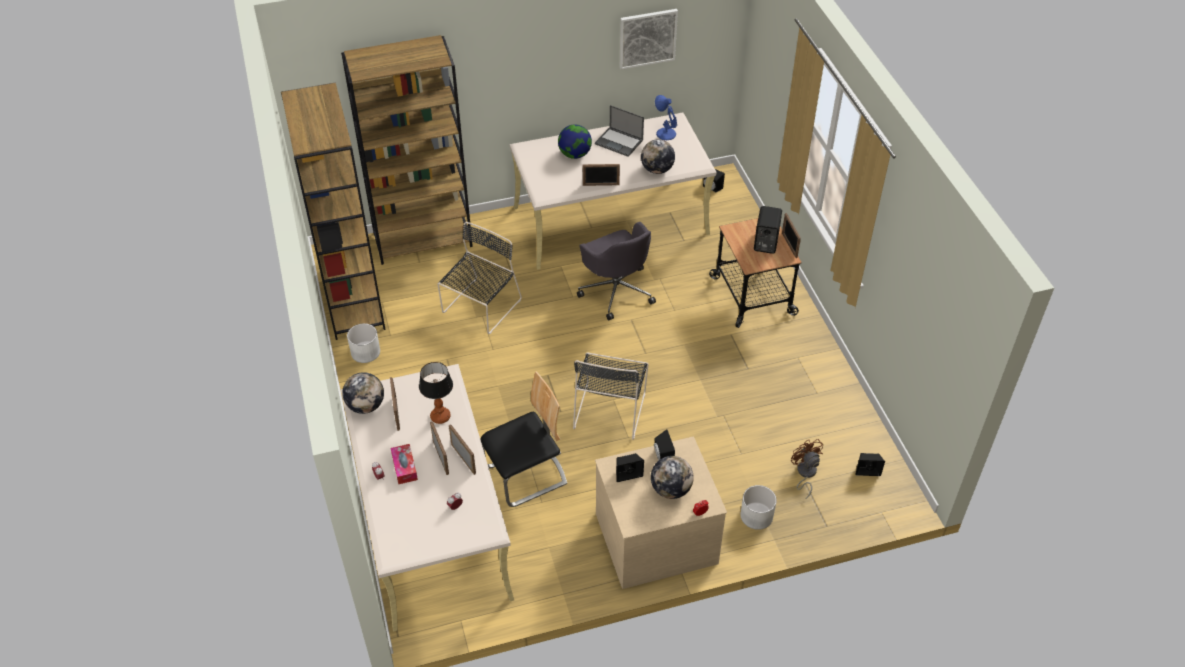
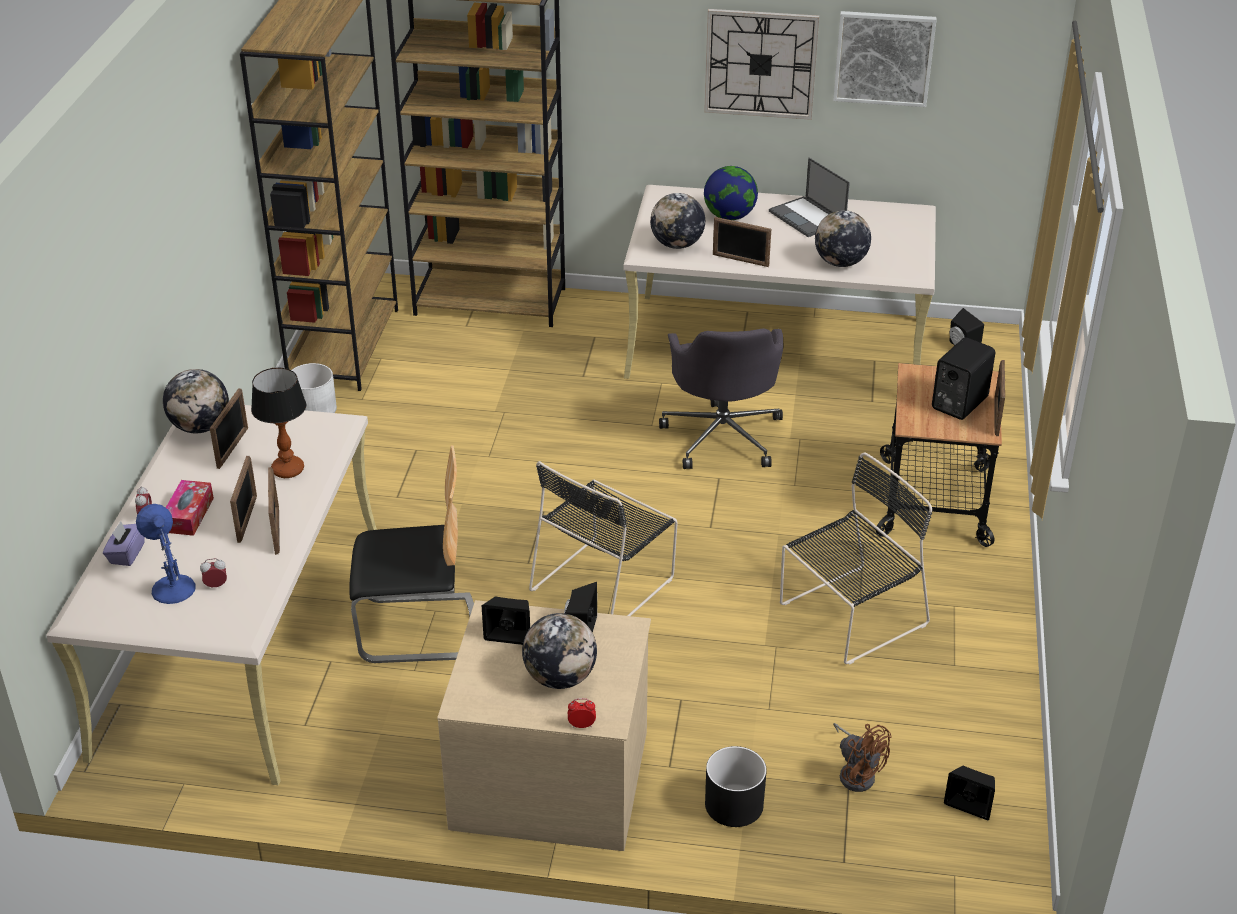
camera: 25 degrees right, 10 degrees down
(387, 506) = (126, 554): none -> purple tissue box
(480, 307) = (509, 401): black chair -> black chair (849, 616)
(558, 184) = (677, 245): none -> globe
(574, 58) = (760, 63): none -> wall clock
(665, 133) = (886, 223): blue table lamp -> blue table lamp (172, 587)
(756, 516) = (733, 805): white planter -> black planter
(805, 474) = (856, 773): brown fan -> brown fan turned 135 degrees clockwise

